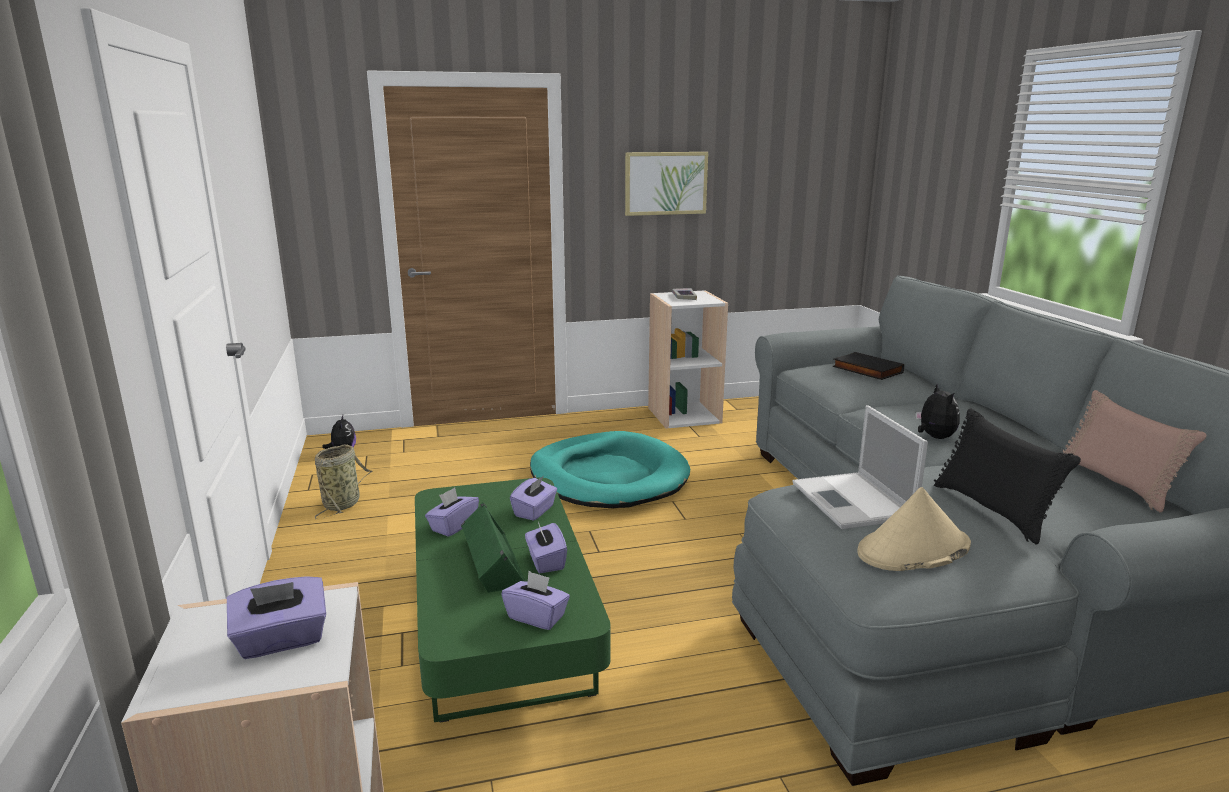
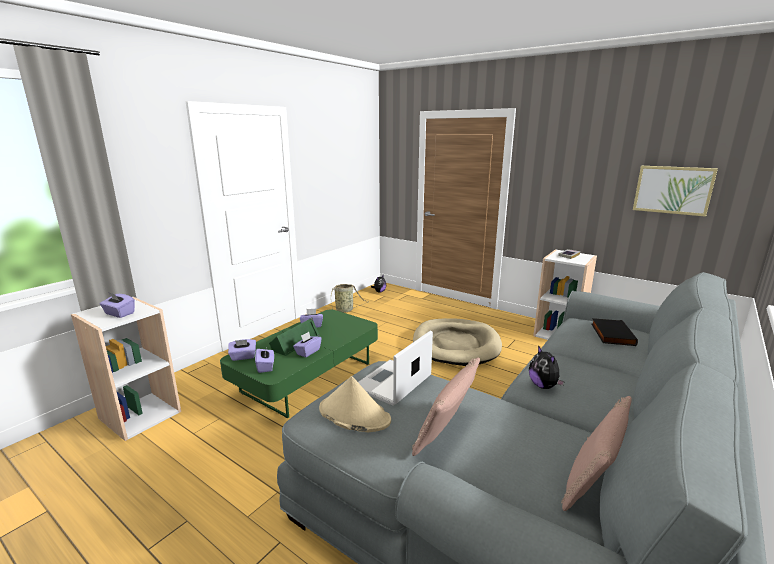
camera: 50 degrees right, 0 degrees up
(534, 511) = (345, 333): purple tissue box -> purple tissue box (243, 357)
(608, 477) = (456, 345): turquoise dog bed -> beige dog bed
(665, 183) = (577, 178): picture -> picture (673, 190)
(934, 437) = (543, 386): plush toy -> plush toy turned 120 degrees clockwise
(993, 511) = (445, 430): black pillow -> beige pillow

